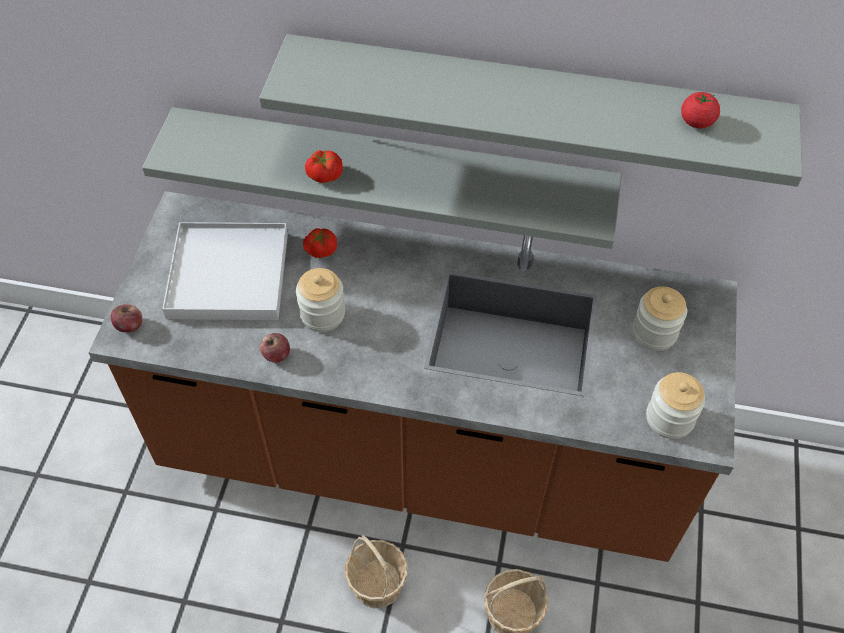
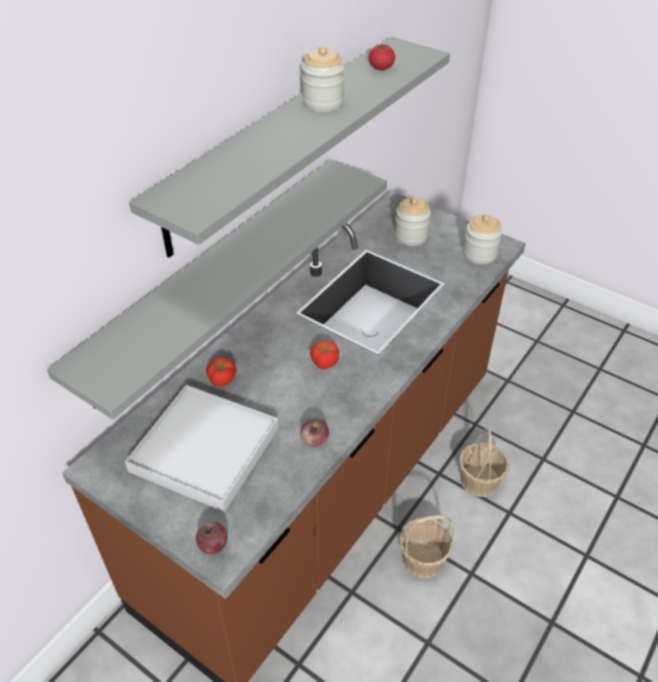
camera: 65 degrees left, 10 degrees down
(322, 314) = (290, 398): jar -> jar (323, 102)
(324, 174) = (220, 293): tomato -> tomato (324, 361)

